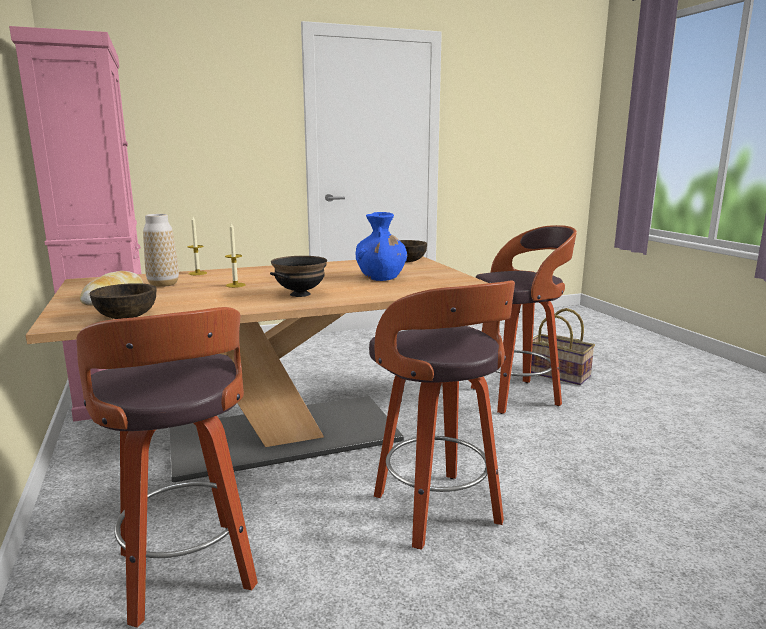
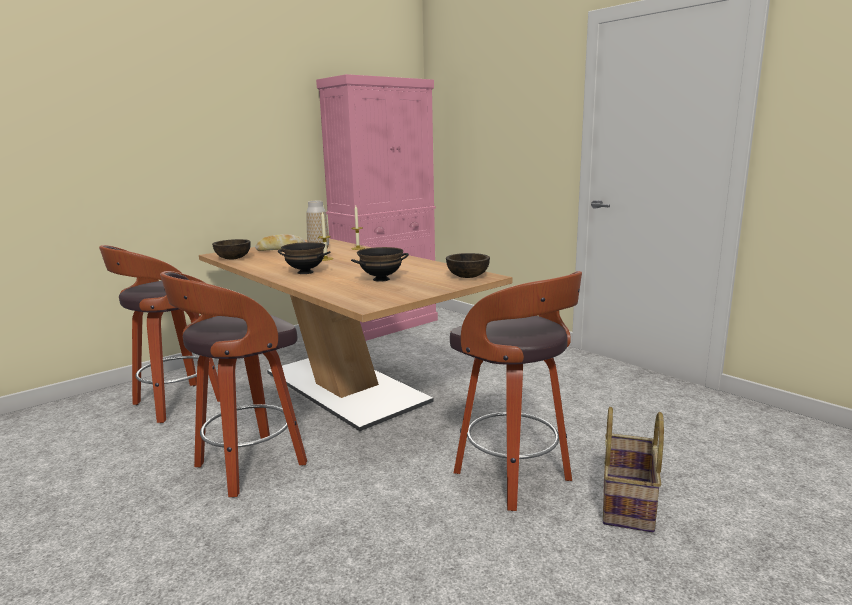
camera: 70 degrees right, 0 degrees up
(381, 278) = (381, 279): blue vase -> black bowl

